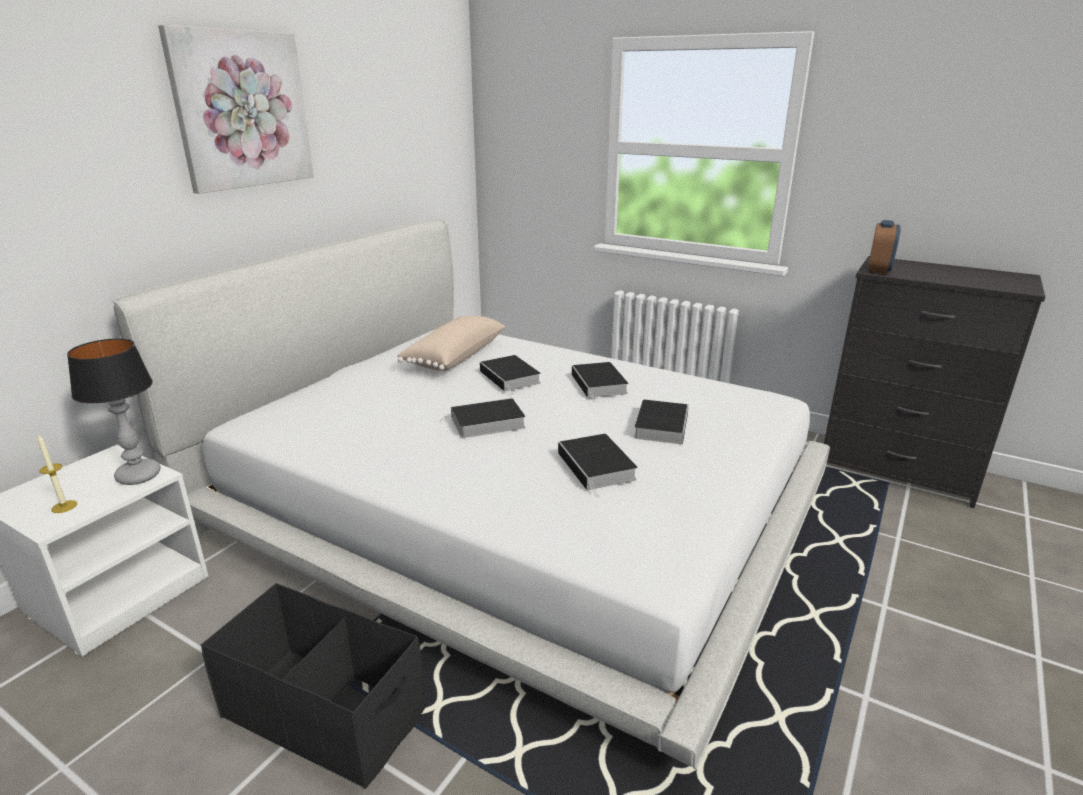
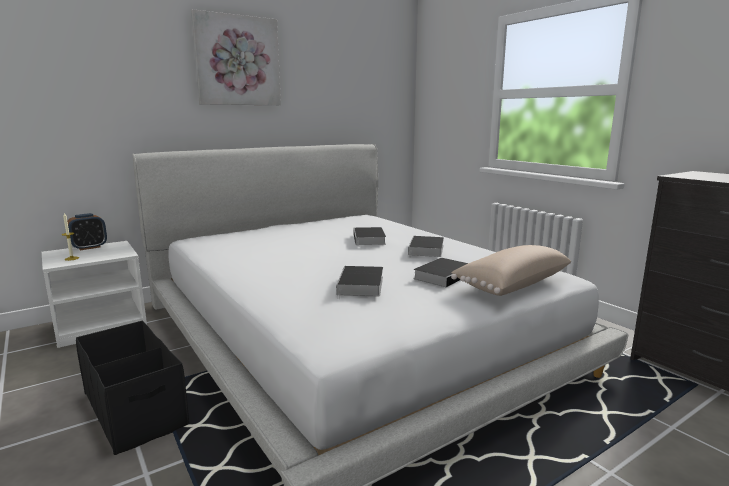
camera: 25 degrees right, 10 degrees down
(138, 476) = (118, 253): table lamp -> none
(453, 356) = (347, 227): beige pillow -> beige pillow (510, 284)
(485, 423) = (321, 256): book -> none
(879, 270) = (684, 175): alarm clock -> alarm clock (89, 247)

